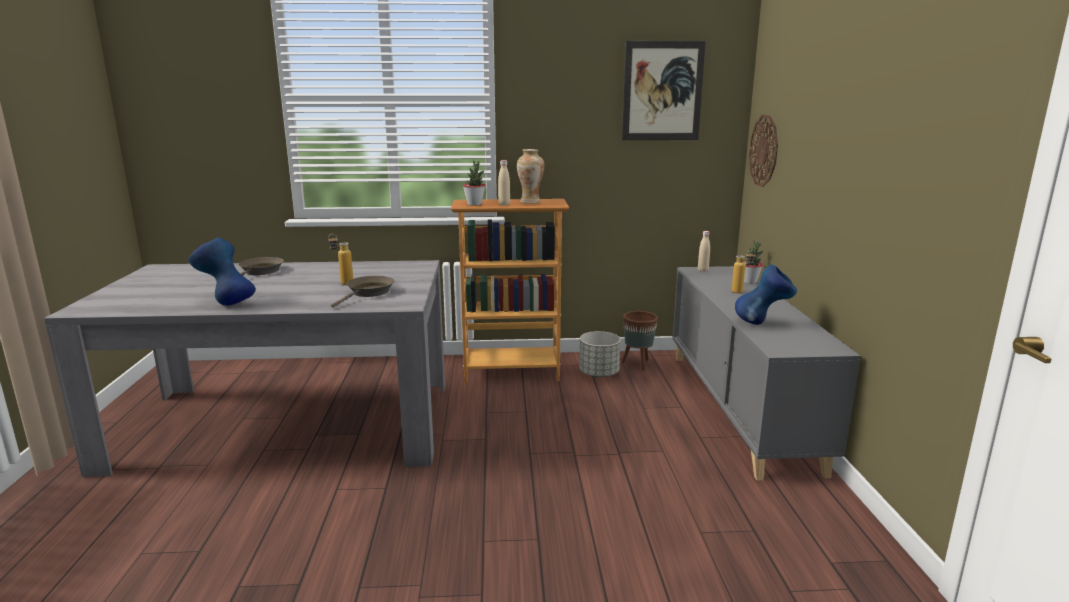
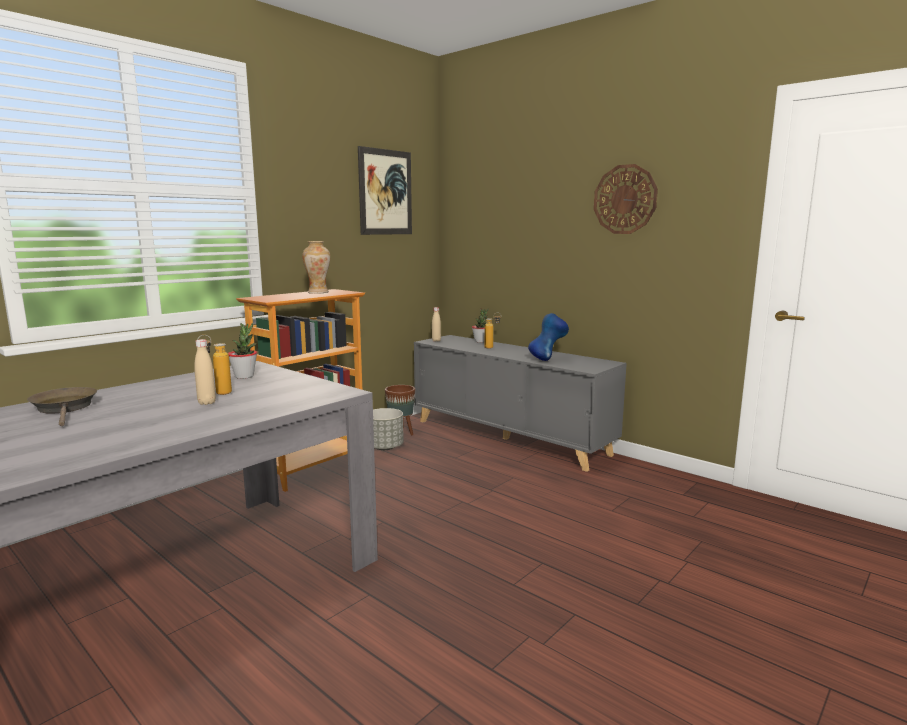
camera: 45 degrees left, 5 degrees down
(226, 303) = (128, 439): blue vase -> none
(368, 293) = (275, 393): brown frying pan -> none
(474, 204) = (275, 298): potted plant -> potted plant (244, 376)
(504, 204) = (304, 296): beige bottle -> beige bottle (207, 403)
(764, 150) = (468, 239): wall clock -> wall clock (625, 199)

